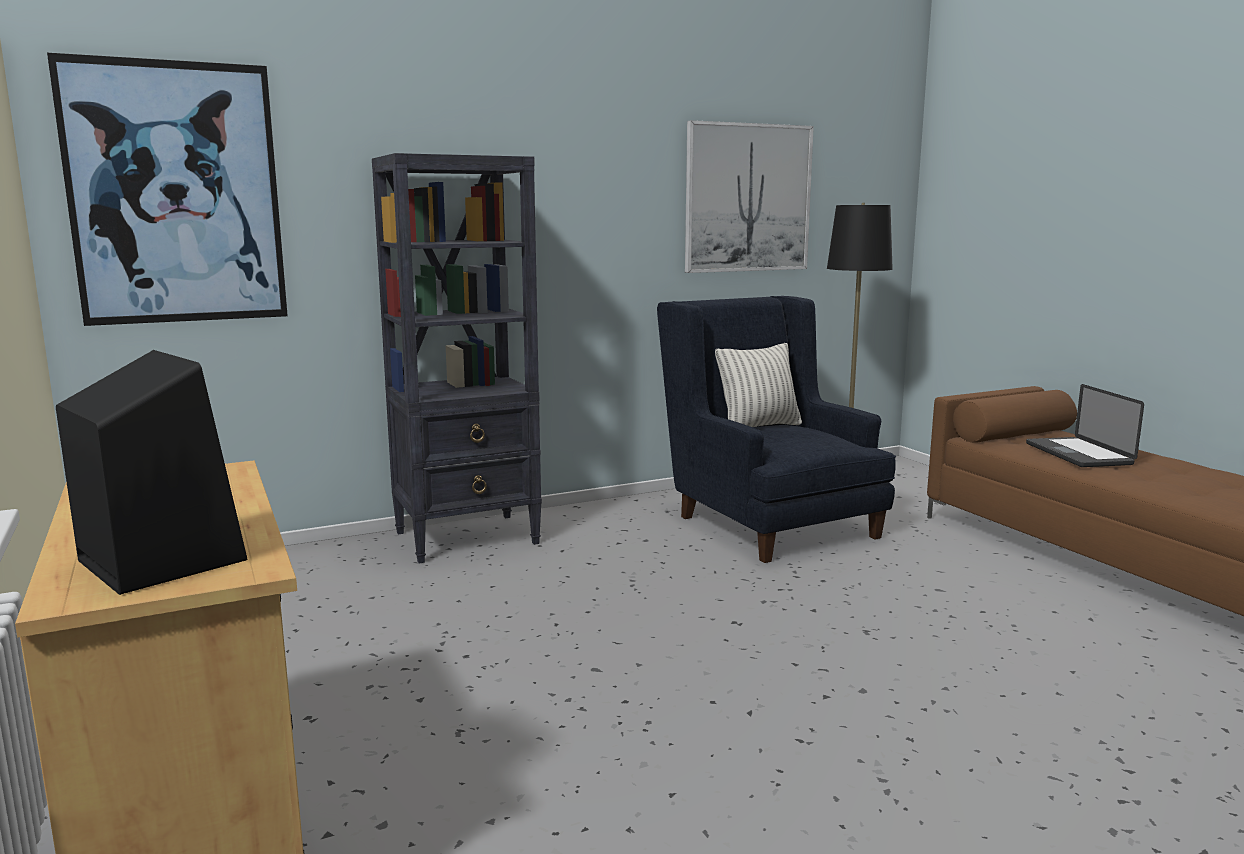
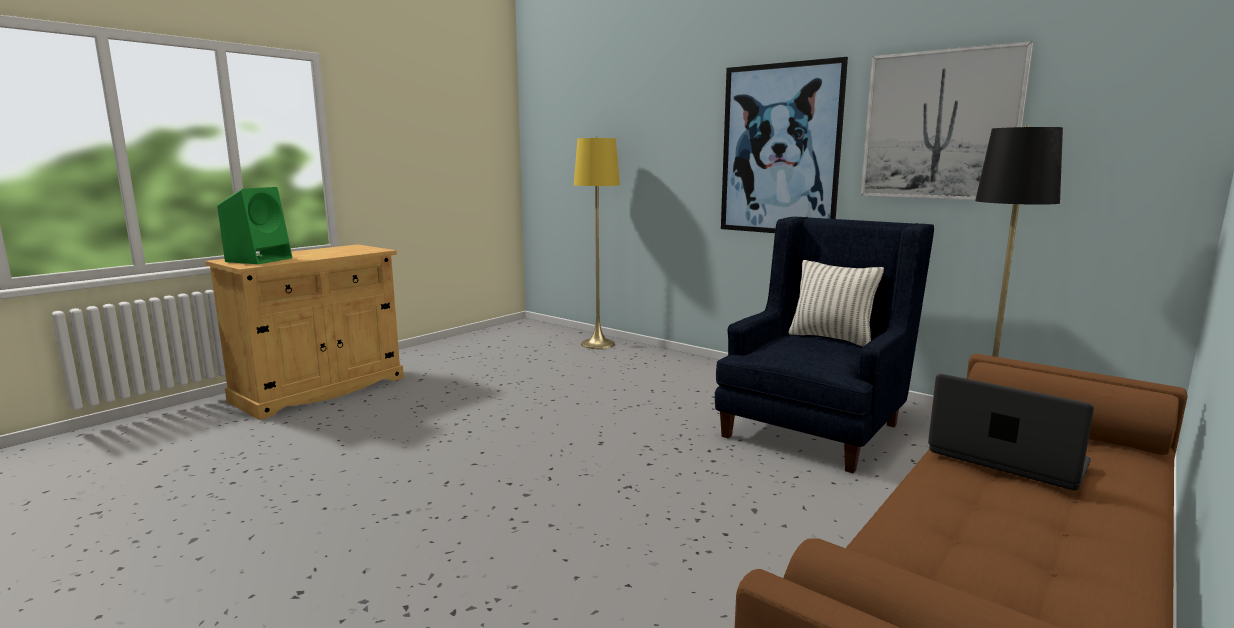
camera: 65 degrees right, 0 degrees up
(159, 560) = (260, 259): black speaker -> green speaker
(176, 194) = (564, 134): picture -> picture (780, 150)
(347, 554) = (597, 344): none -> yellow floor lamp
(468, 538) = (653, 358): black bookcase -> none
(1078, 454) = (1006, 458): laptop -> laptop turned 75 degrees clockwise

